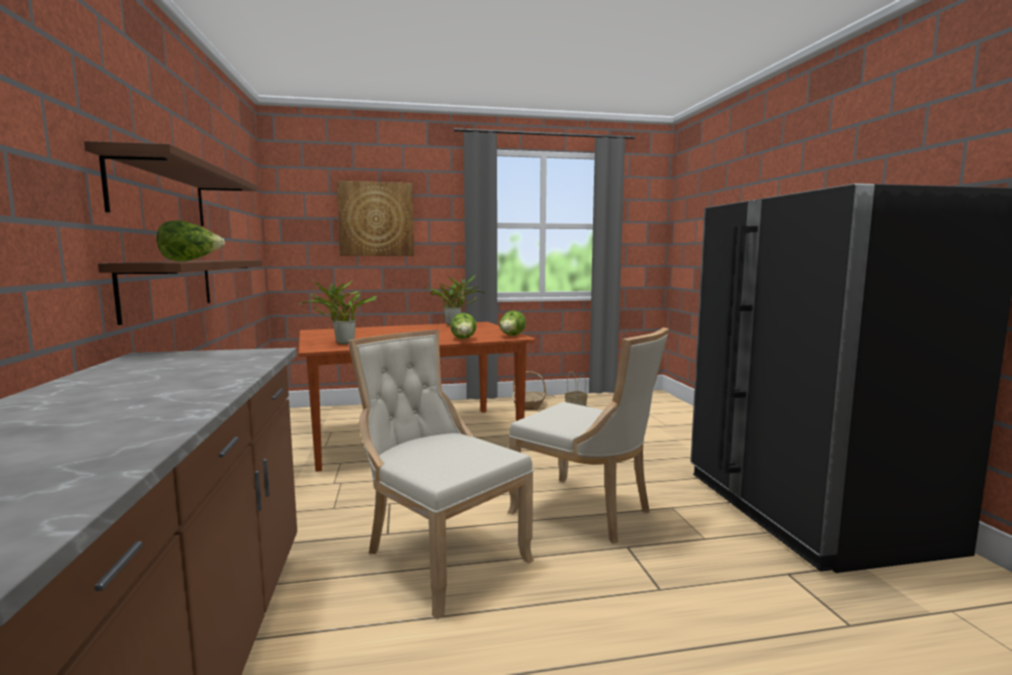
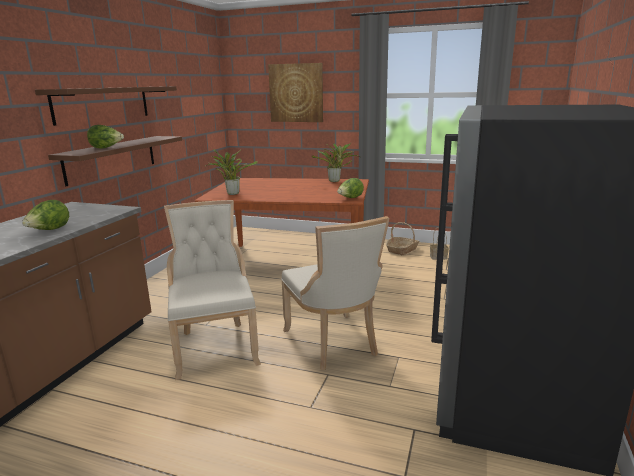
camera: 30 degrees right, 10 degrees up
(464, 339) = (310, 198): lettuce -> lettuce (49, 230)

